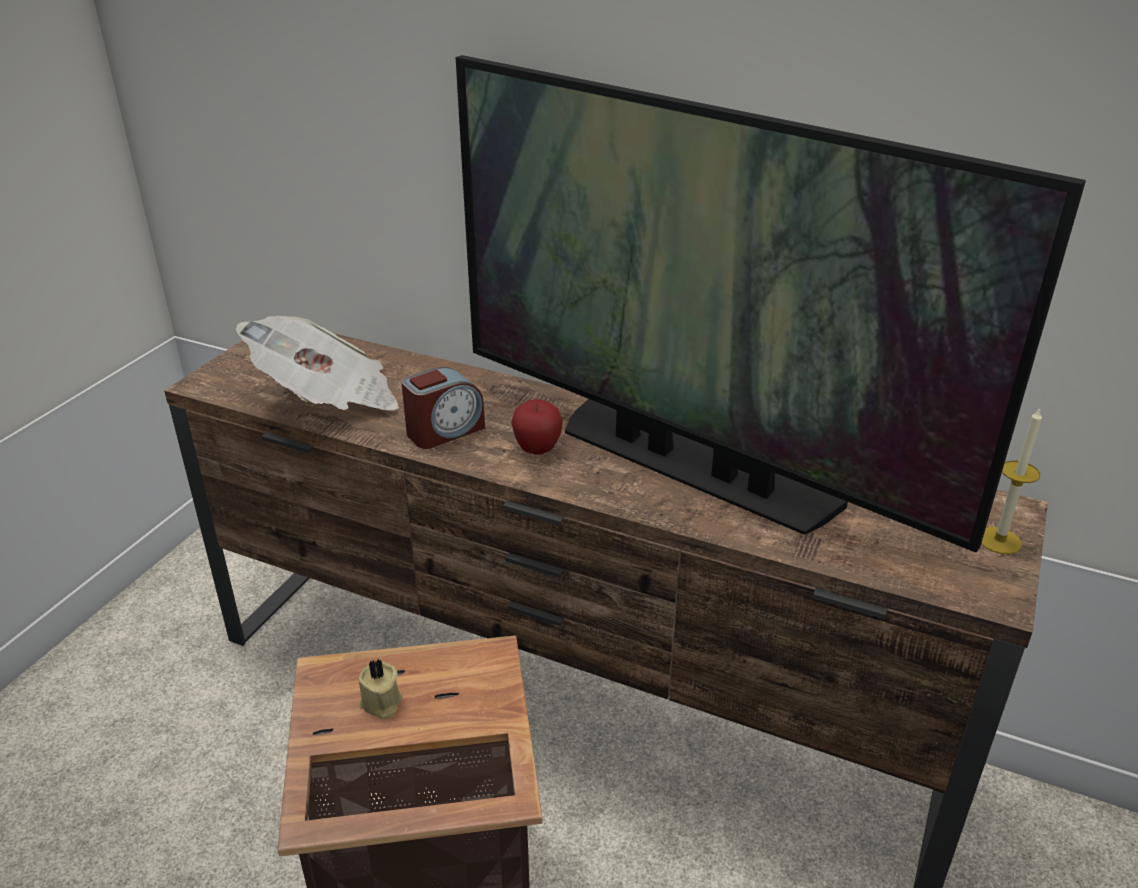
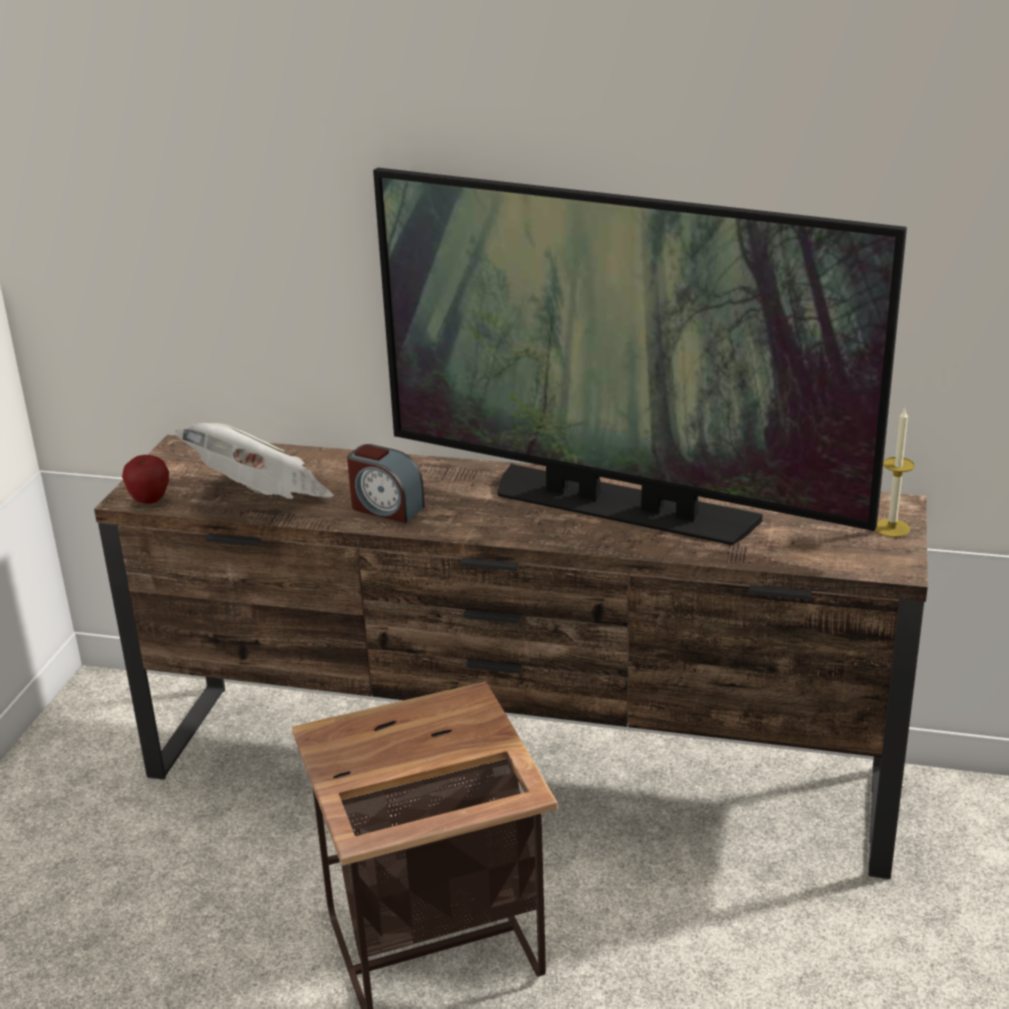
camera: 10 degrees left, 5 degrees down
(381, 703) = (385, 747): beige candle -> none
(444, 431) = (386, 508): alarm clock -> alarm clock turned 75 degrees clockwise
(537, 450) = (478, 512): apple -> apple (150, 500)

